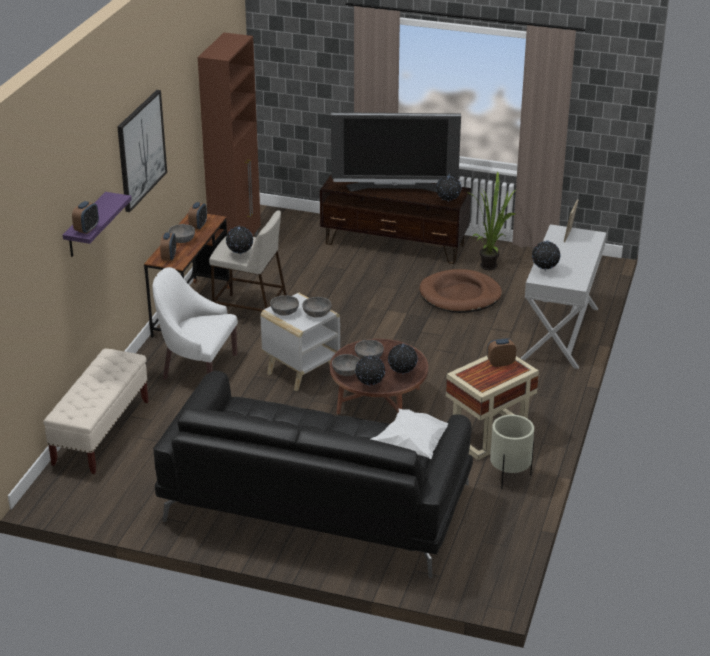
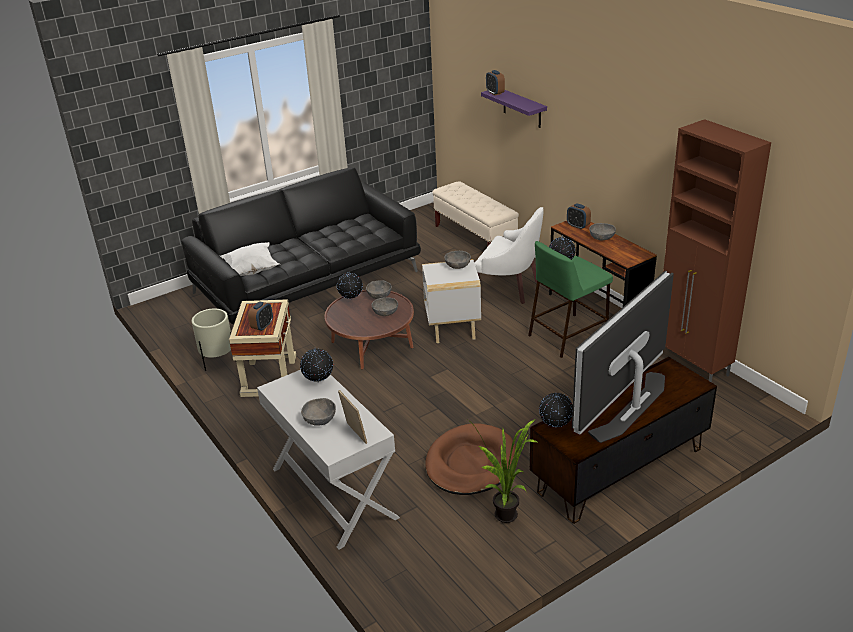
camera: 130 degrees right, 0 degrees up
(141, 150) = (598, 121): picture -> none
(197, 368) = (509, 288): white armchair -> white armchair turned 60 degrees clockwise
(198, 226) = (621, 250): alarm clock -> none
(249, 312) = (568, 335): beige stool -> green stool
(316, 314) = (437, 277): grey bowl -> grey bowl (320, 419)
(402, 374) = (345, 318): globe -> none

